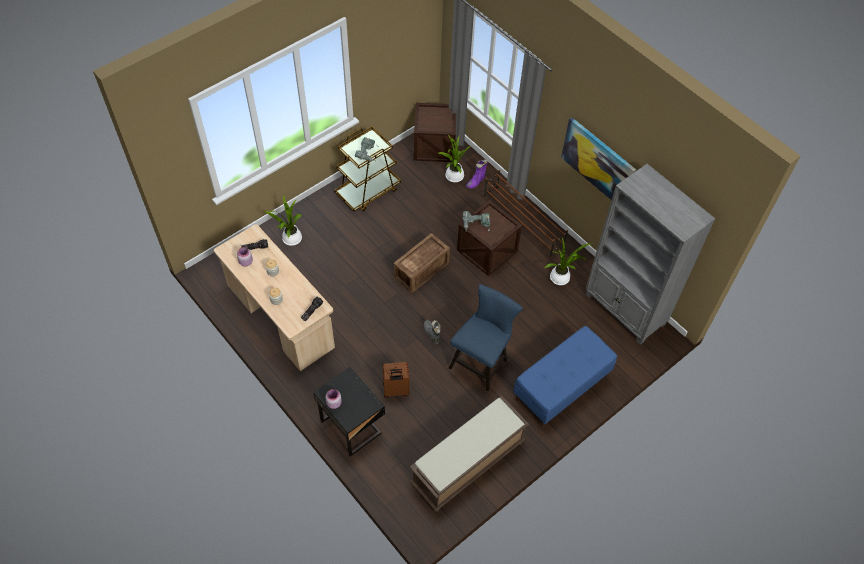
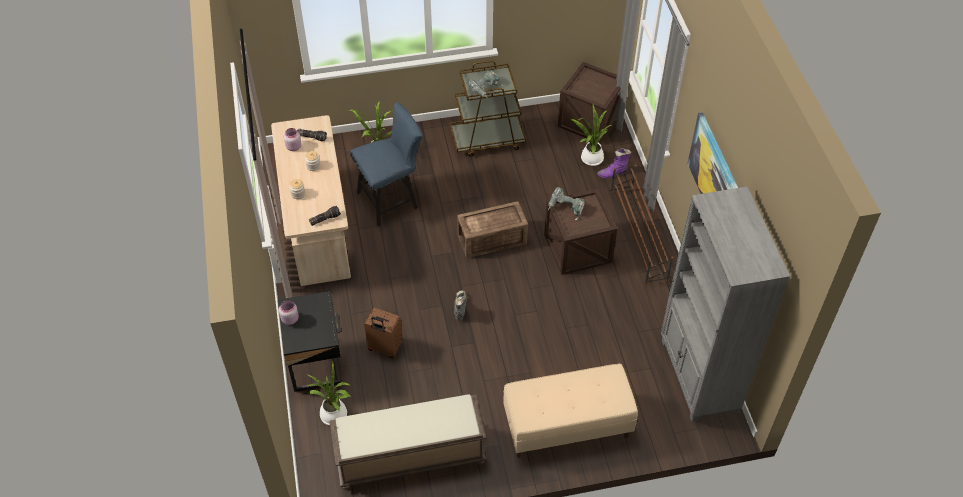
camera: 30 degrees right, 5 degrees down
(481, 361) = (495, 359): blue chair -> blue chair (391, 199)
(561, 278) = (644, 311): potted plant -> potted plant (335, 416)
(561, 387) = (566, 426): blue bench -> beige bench

